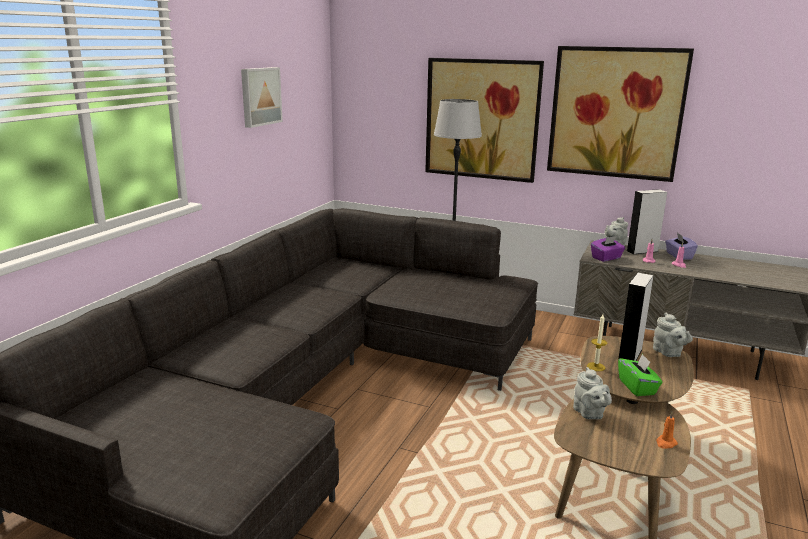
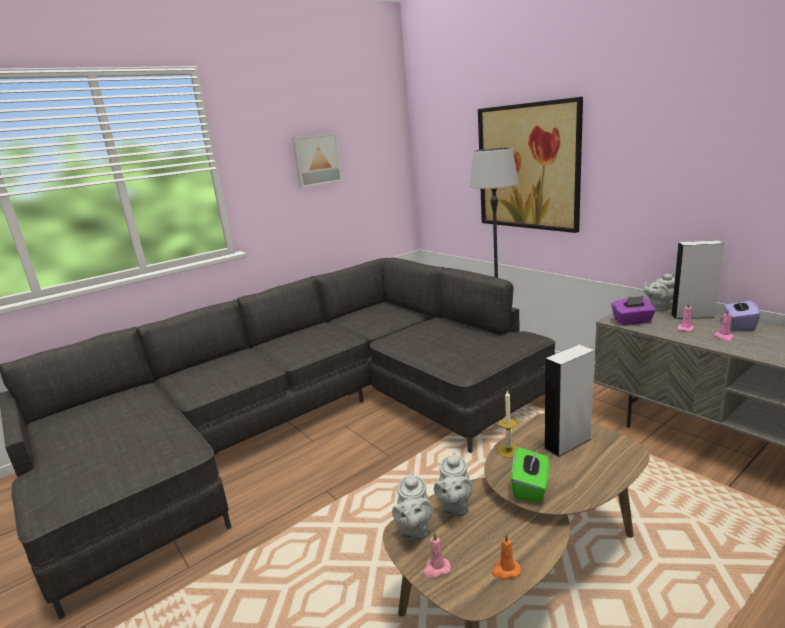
camera: 30 degrees right, 0 degrees up
(616, 113) = (664, 148): picture -> none
(622, 454) = (436, 569): none -> pink candle
(668, 353) = (621, 450): grey teapot -> grey teapot (414, 529)

